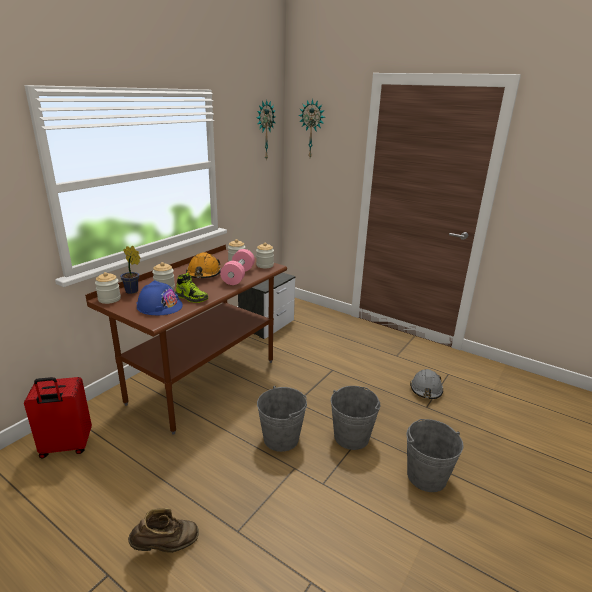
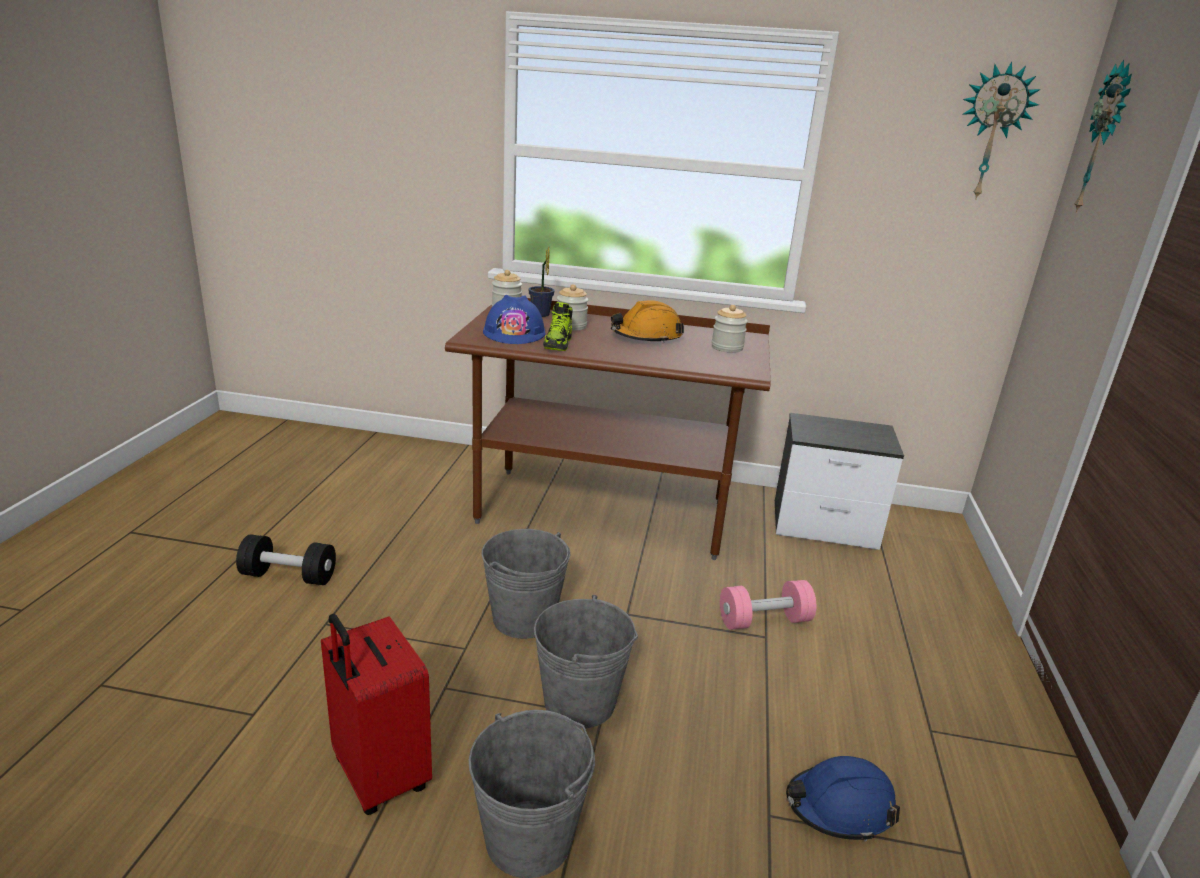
camera: 65 degrees right, 0 degrees up
(66, 447) = (414, 464): red suitcase -> red suitcase (378, 776)
(166, 547) = (289, 576): brown boot -> black dumbbell
(238, 276) = (670, 357): pink dumbbell -> pink dumbbell (764, 621)
(265, 265) = (744, 367): jar -> none
(426, 390) = (839, 807): grey hard hat -> blue hard hat

